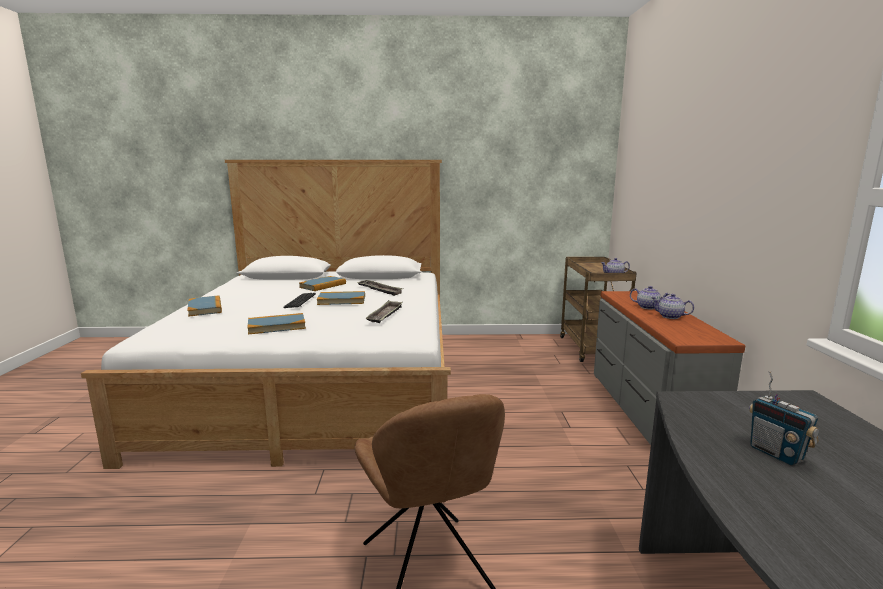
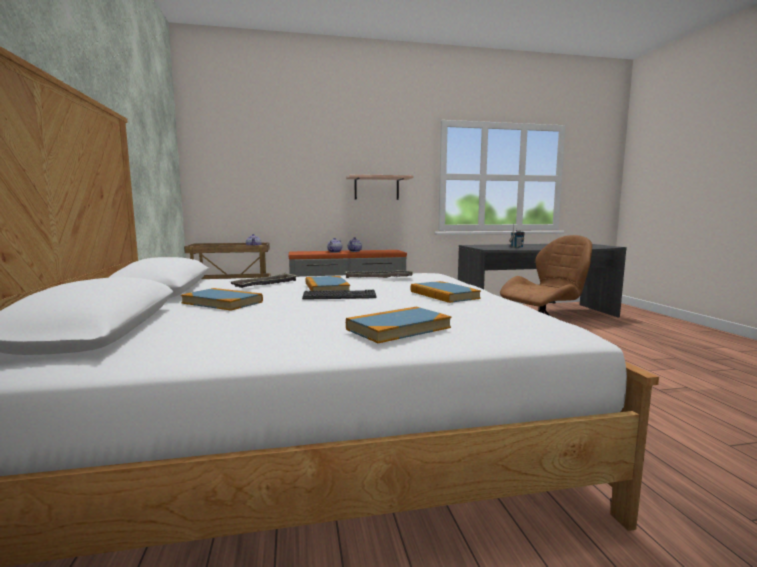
camera: 100 degrees left, 5 degrees down
(742, 214) = (376, 188): none -> shelf

